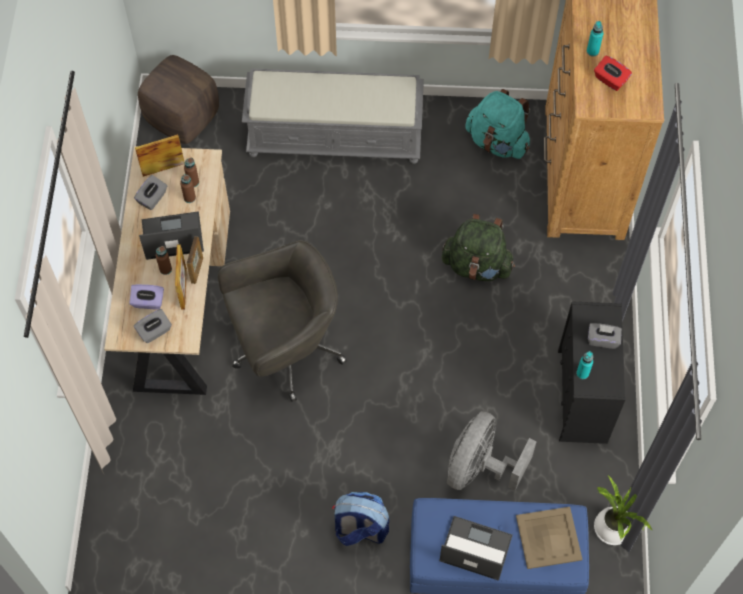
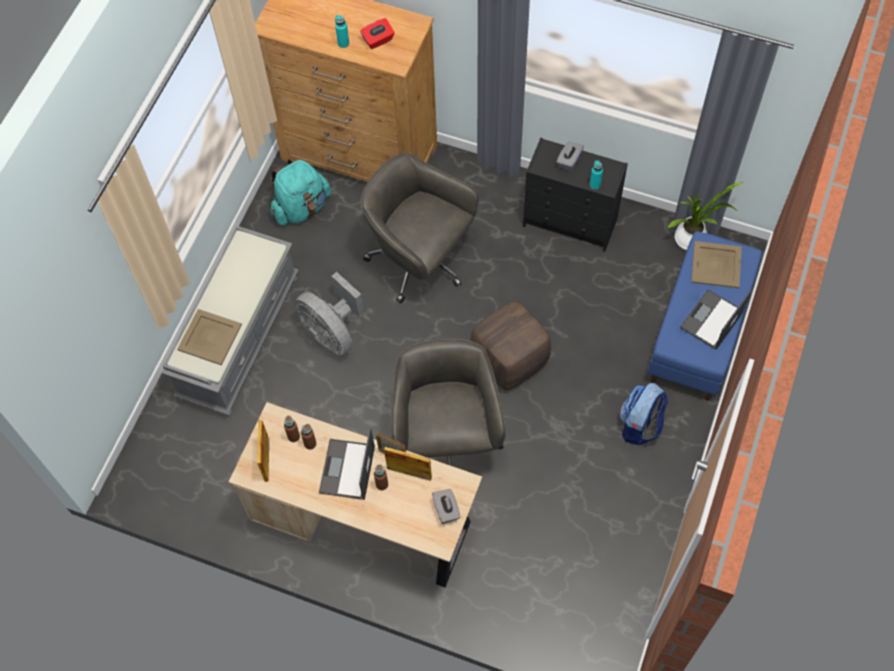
camera: 70 degrees left, 0 degrees up
(148, 302) = (412, 508): purple tissue box -> none
(152, 198) = (297, 478): grey tissue box -> none
(182, 117) = (155, 467): brown ottoman -> brown ottoman (509, 360)
(292, 94) = (210, 337): none -> beige tray
(477, 265) = (420, 261): green backpack -> grey office chair
(479, 467) = (610, 317): grey fan -> grey fan (332, 332)

